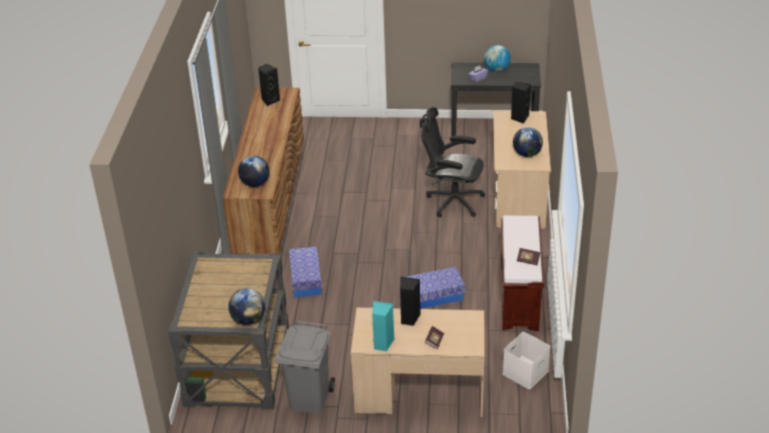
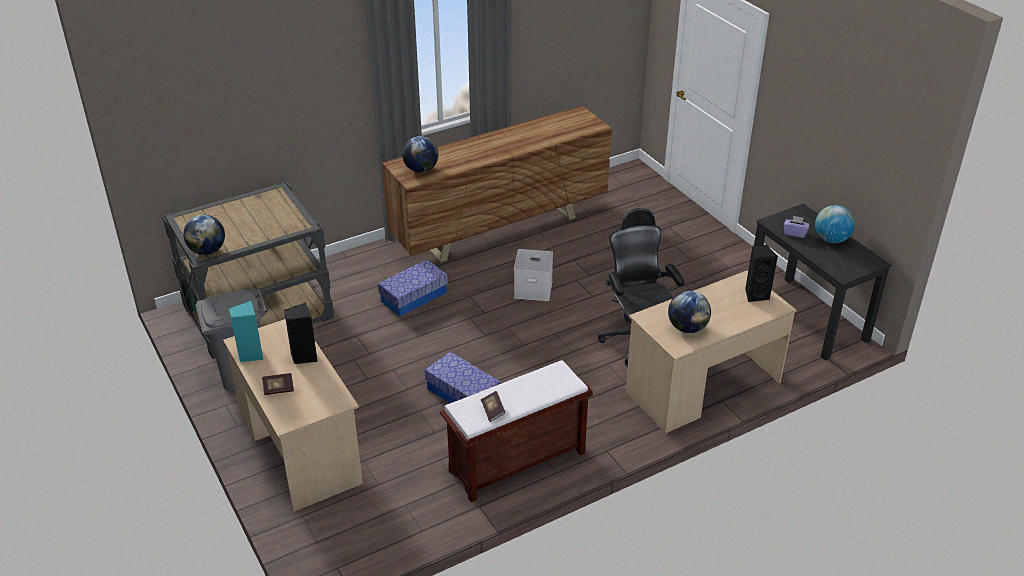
camera: 55 degrees right, 0 degrees up
(270, 100) = (568, 122): black speaker -> none
(525, 373) = (390, 520): white storage box -> white storage box (532, 289)

